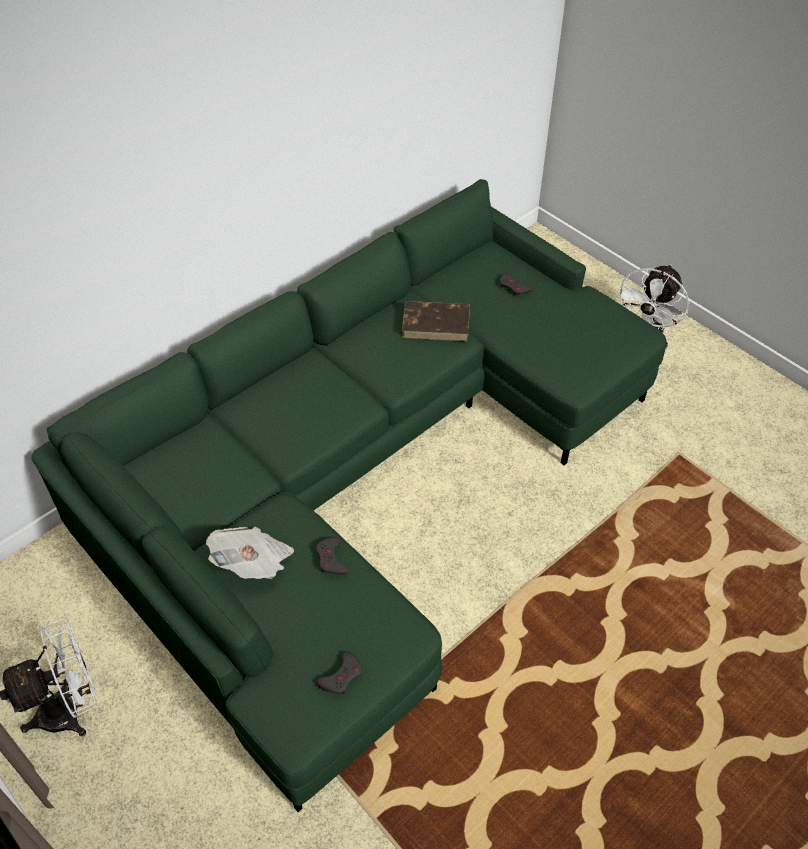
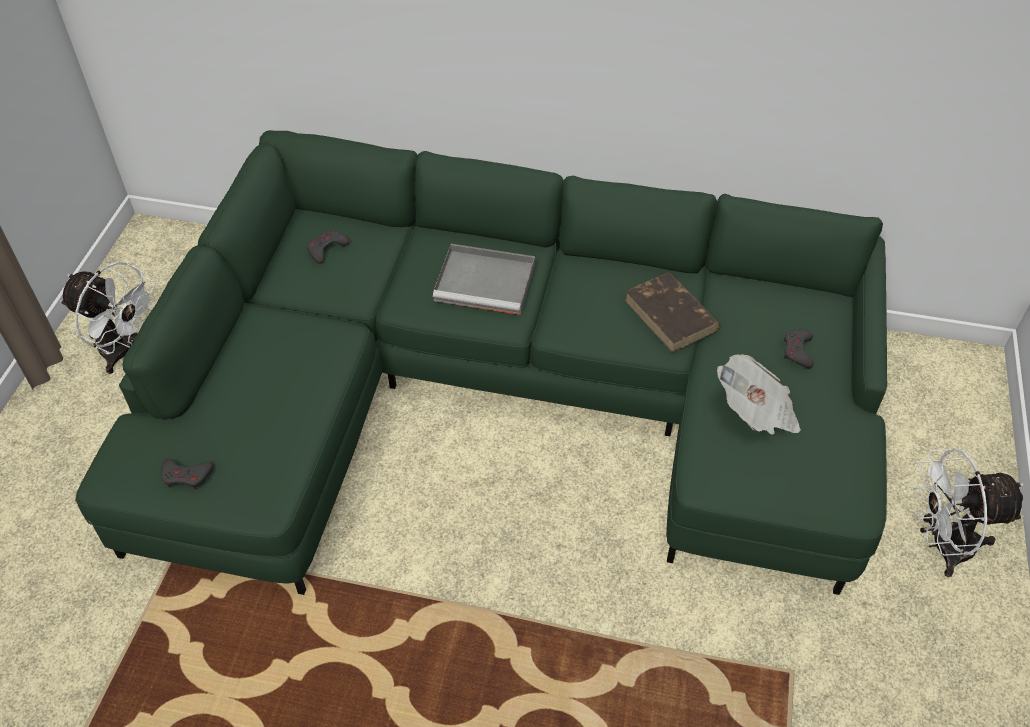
camera: 55 degrees right, 0 degrees up
(253, 563) = (266, 348): newspaper -> newspaper (756, 412)
(316, 398) = (487, 282): none -> grey tray
(332, 559) = (309, 398): grey game controller -> grey game controller (326, 249)

